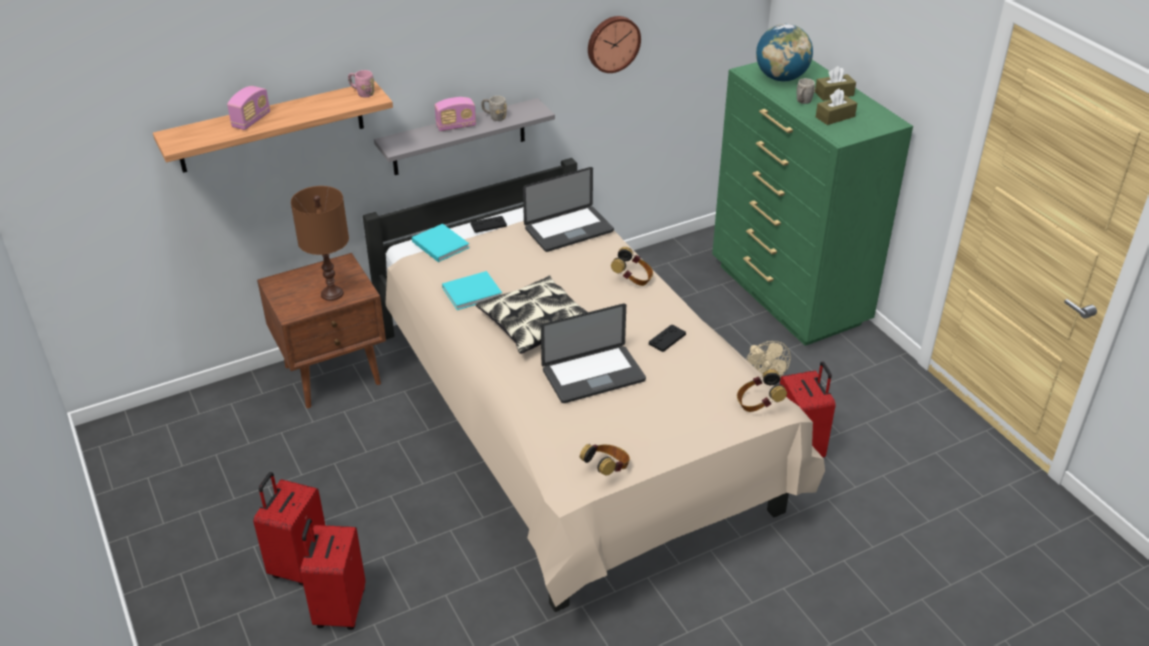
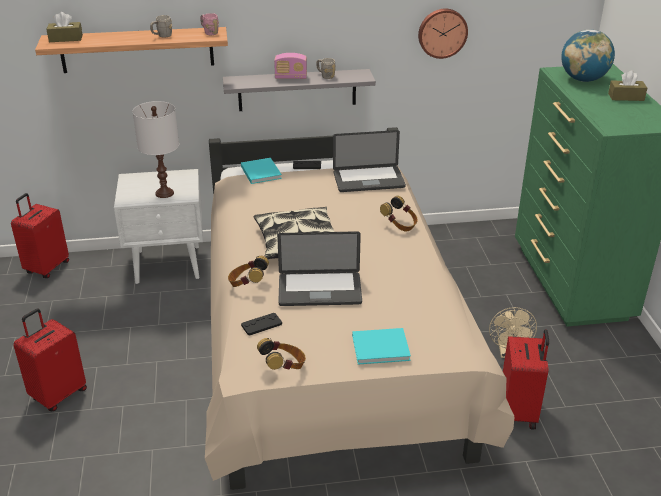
camera: 20 degrees right, 5 degrees down
(251, 120) = (114, 37): radio -> none
(332, 294) = (164, 193): brown table lamp -> white table lamp
(334, 375) = (169, 264): brown nightstand -> white nightstand
(339, 609) = (66, 437): red suitcase -> red suitcase (46, 267)
(473, 292) = (264, 209): turquoise book -> turquoise book (382, 348)
(667, 339) = (401, 276): black game controller -> black game controller (261, 325)
(758, 404) = (452, 346): headphones -> headphones (247, 284)
(802, 102) = (592, 98): grey mug -> grey mug (162, 36)
(835, 117) = (616, 113): brown tissue box -> brown tissue box (66, 38)

